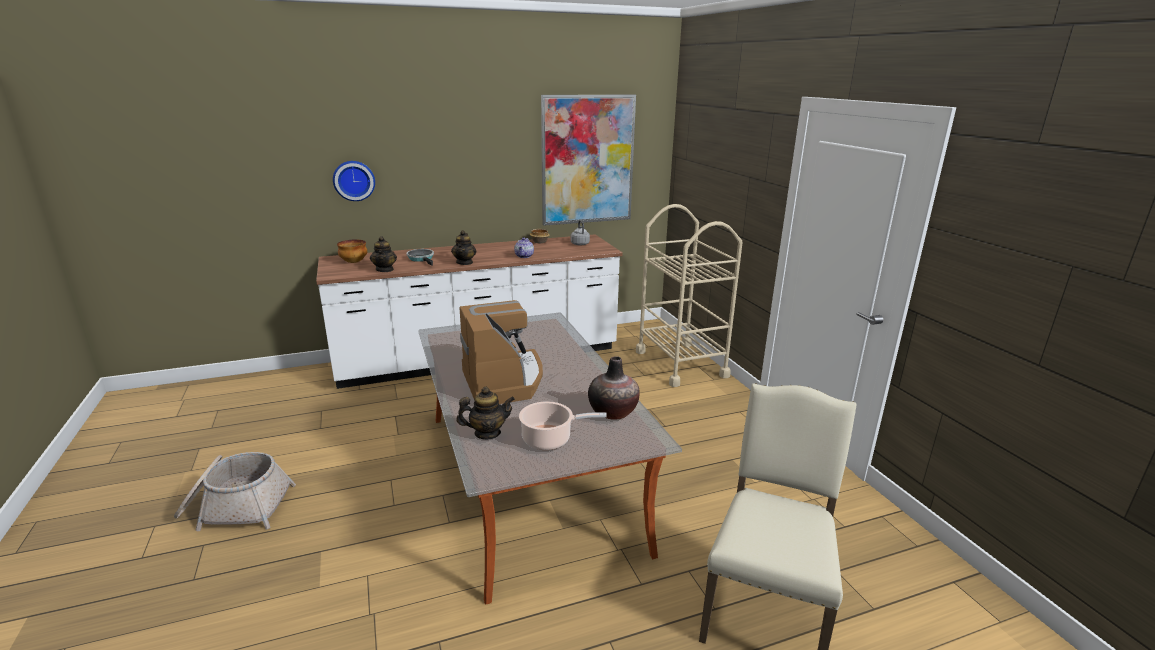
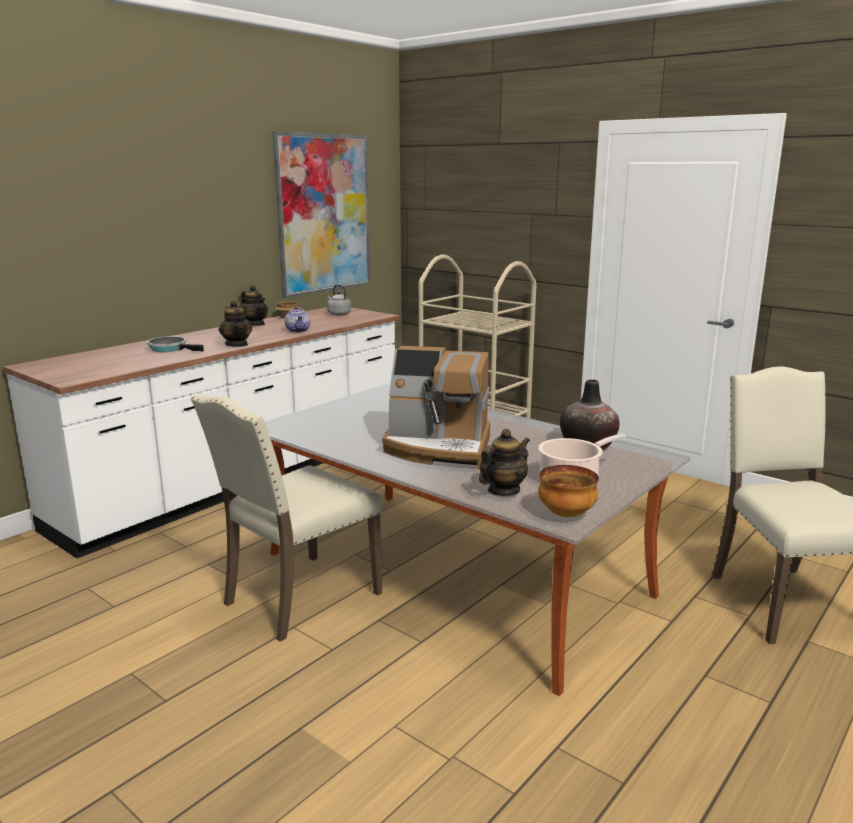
camera: 30 degrees left, 5 degrees down
(235, 507) = (102, 731): basket -> none
(354, 180) = (50, 246): wall clock -> none
(354, 262) = (76, 364): bowl -> bowl (565, 514)
(385, 270) = (142, 364): teapot -> teapot (255, 324)
(415, 460) = (298, 598): none -> beige chair
(504, 381) = (438, 448): coffee machine -> coffee machine turned 150 degrees clockwise

